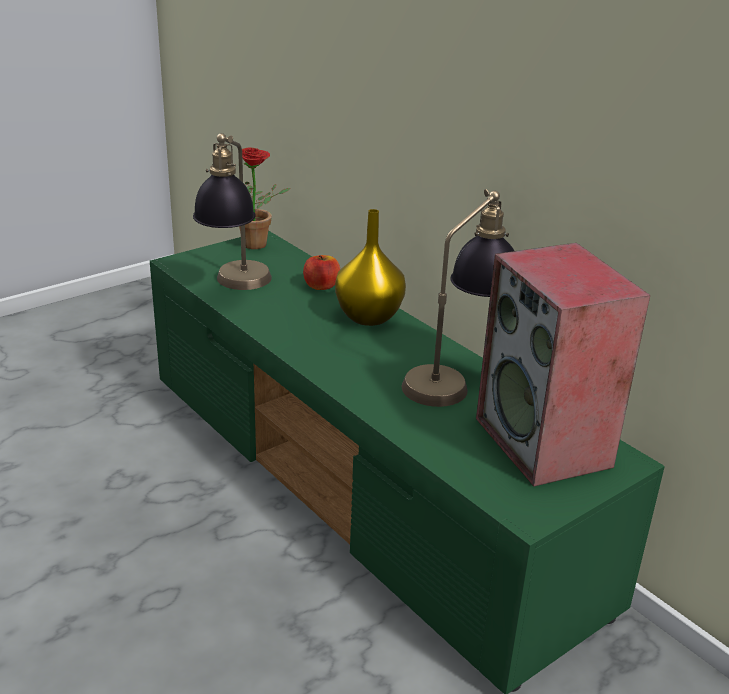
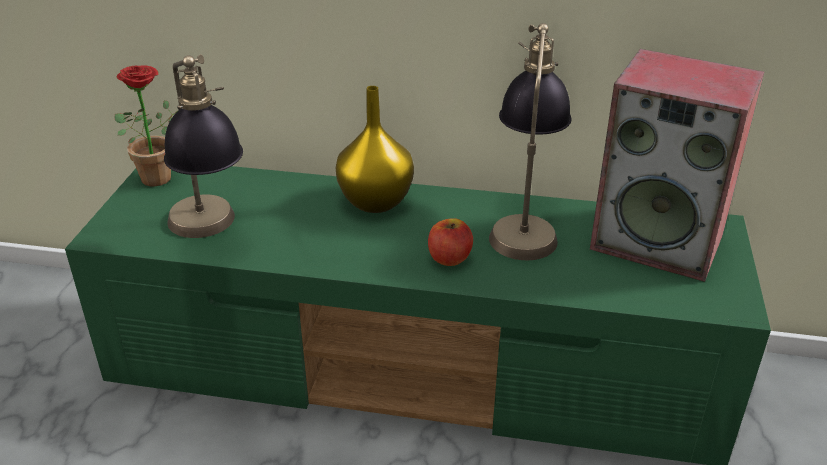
camera: 40 degrees left, 5 degrees up
(321, 286) = (289, 192): apple -> apple (449, 258)

